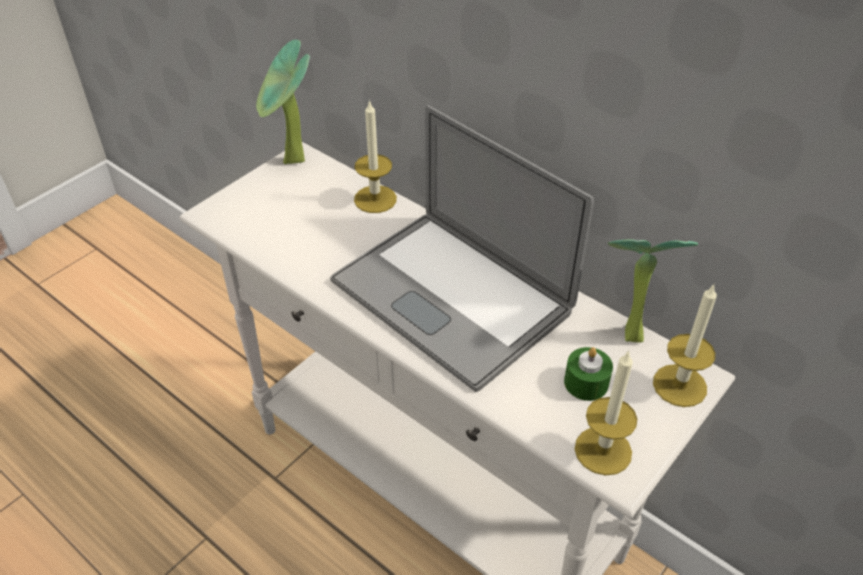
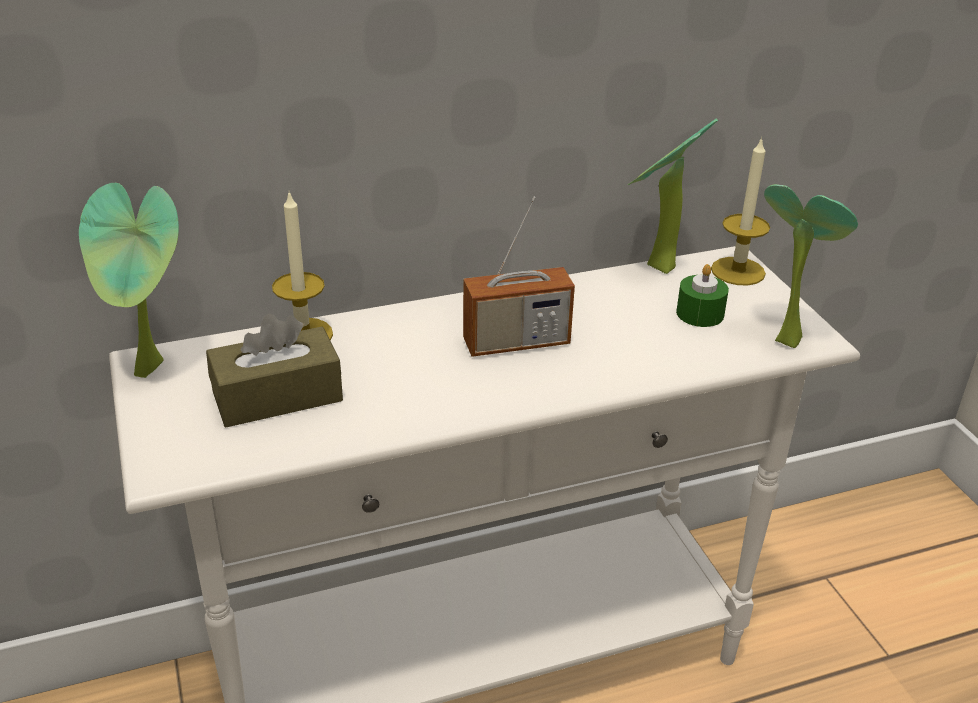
camera: 60 degrees left, 10 degrees down
(306, 219) = (277, 396): none -> brown tissue box
(451, 296) = (516, 343): laptop -> radio
(603, 450) = (785, 336): candle -> potted plant

